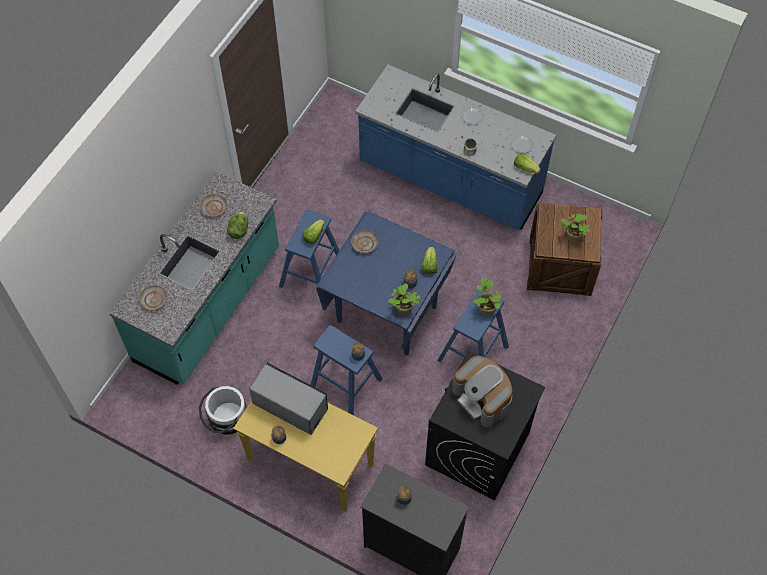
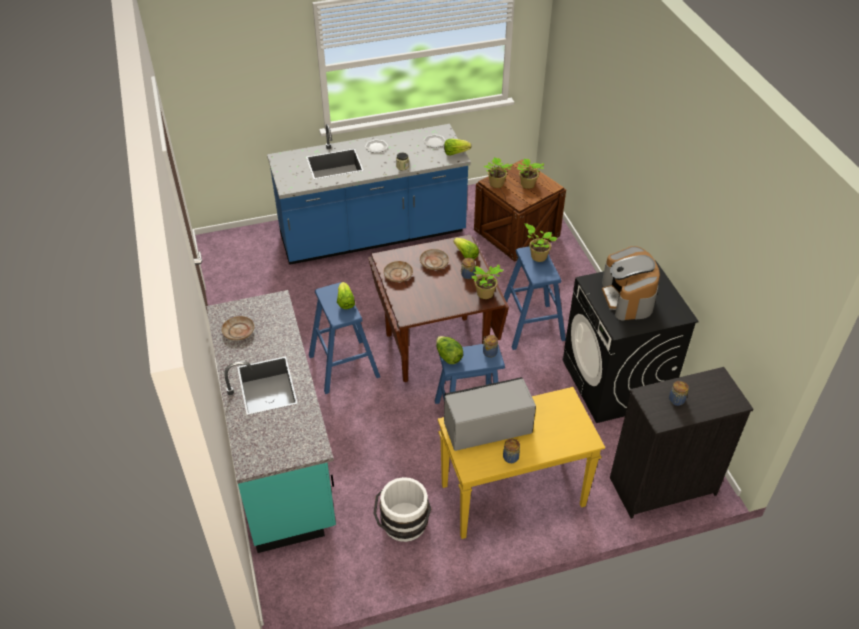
camera: 45 degrees left, 15 degrees down
(154, 300) = (269, 436): beige plate -> beige plate (434, 263)
(239, 230) = (283, 331): lettuce -> lettuce (448, 357)
(386, 314) = (436, 349): blue dining table -> brown dining table
(482, 398) = (628, 298): coffee machine -> coffee machine turned 75 degrees clockwise
(549, 216) = (496, 184): none -> potted plant

